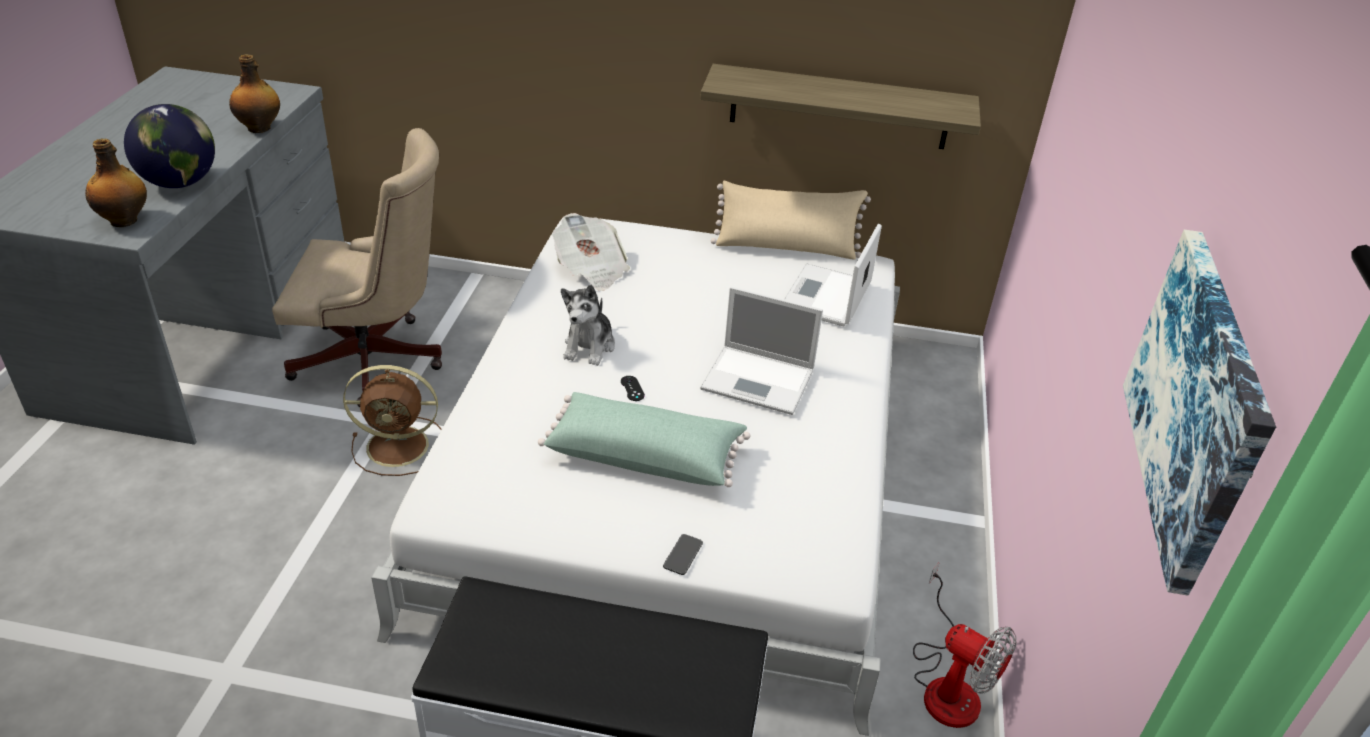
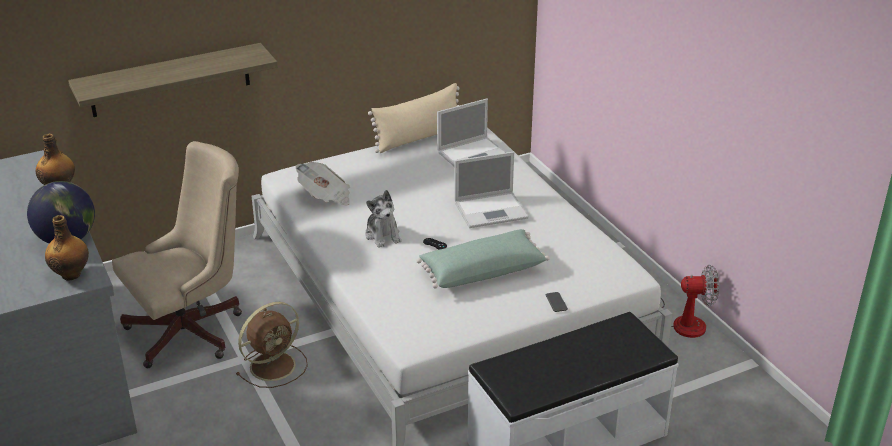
camera: 35 degrees left, 5 degrees down
(826, 297) = (474, 154): laptop -> laptop turned 105 degrees counterclockwise
(839, 107) = (425, 36): shelf -> shelf (170, 80)
(1198, 404) = (819, 84): picture -> none

